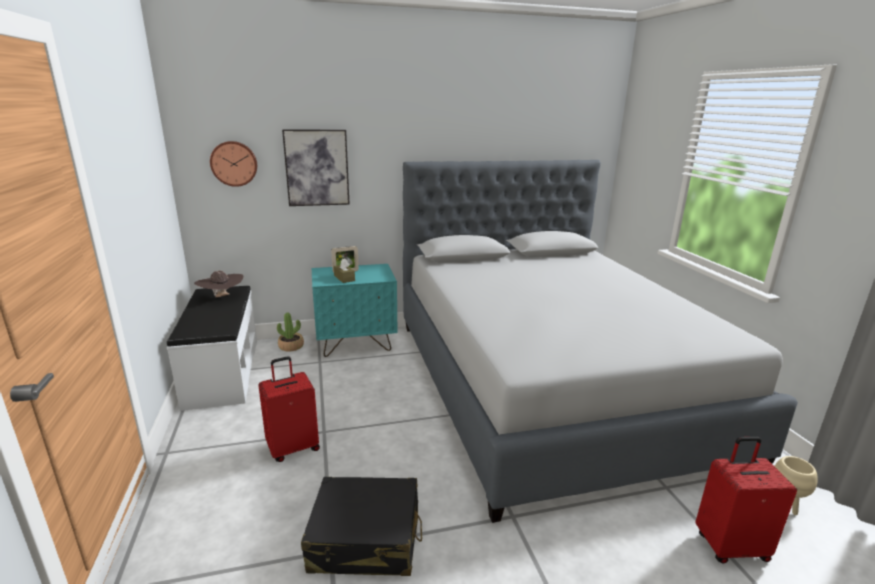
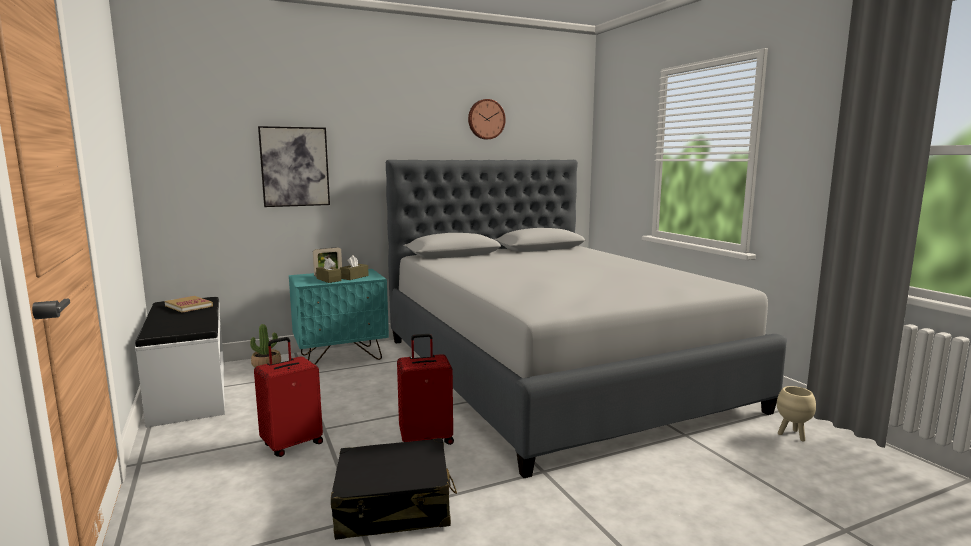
camera: 10 degrees left, 10 degrees down
(222, 297) = (189, 306): brown hat -> book
(234, 163) = (204, 161): wall clock -> wall clock (486, 119)
(368, 276) = (354, 277): none -> brown tissue box
(730, 545) = (752, 468): red suitcase -> red suitcase (426, 439)

